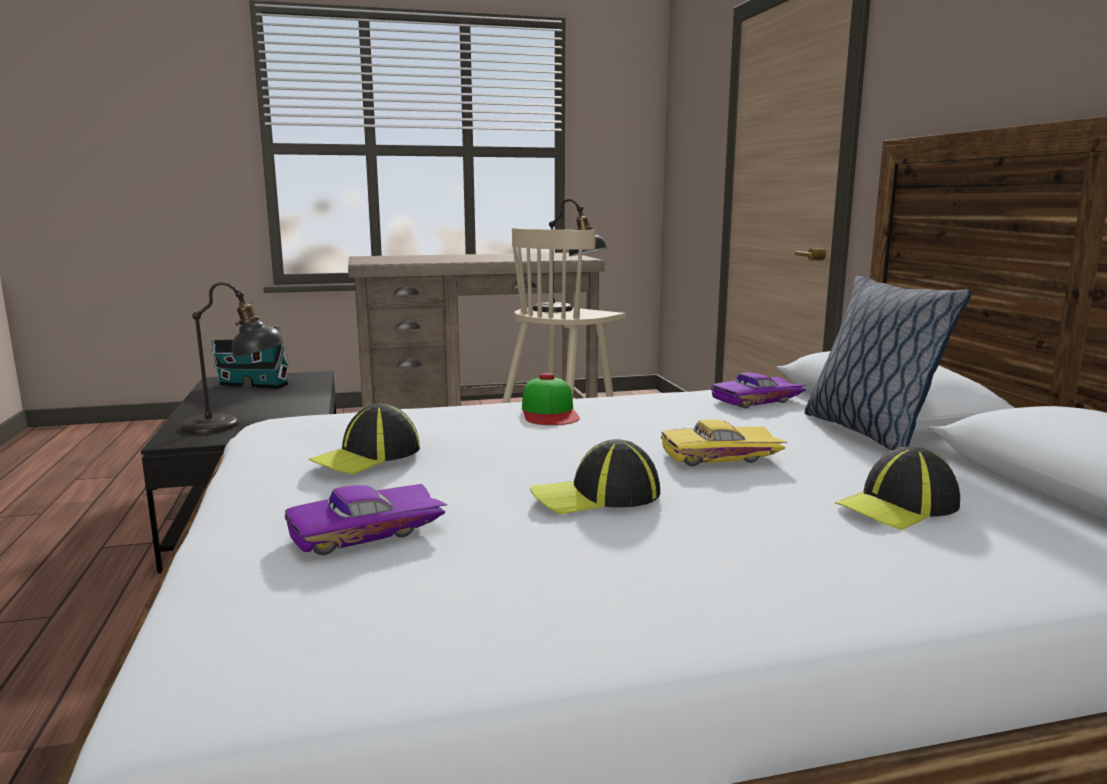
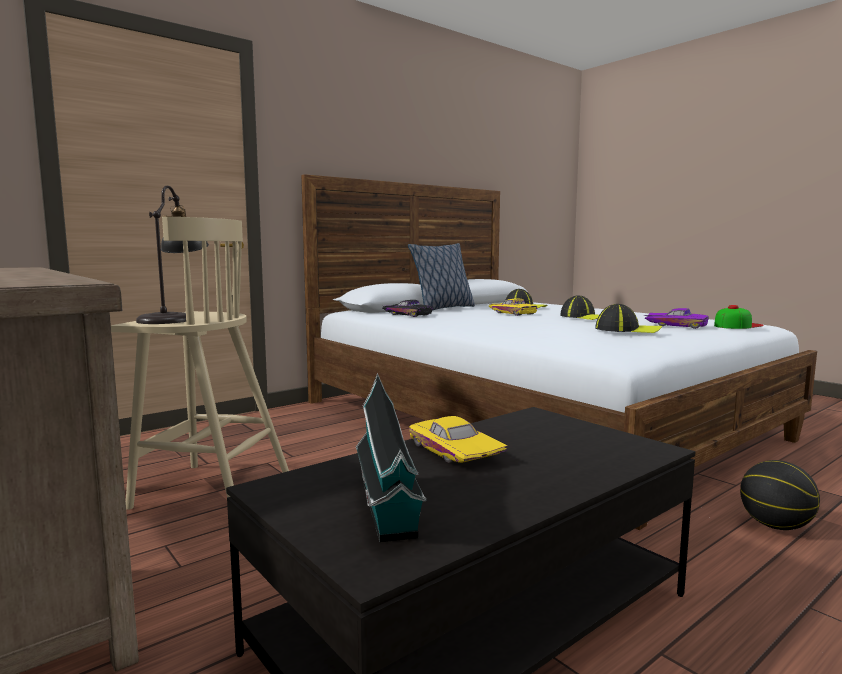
camera: 115 degrees left, 5 degrees down
(95, 692) = (775, 526): none -> basketball
(235, 424) = (566, 444): grey table lamp -> none
(286, 401) = (452, 452): none -> yellow toy car
(549, 412) = (490, 326): cap -> cap (737, 325)
(759, 401) = (408, 314): purple toy car -> black toy car

